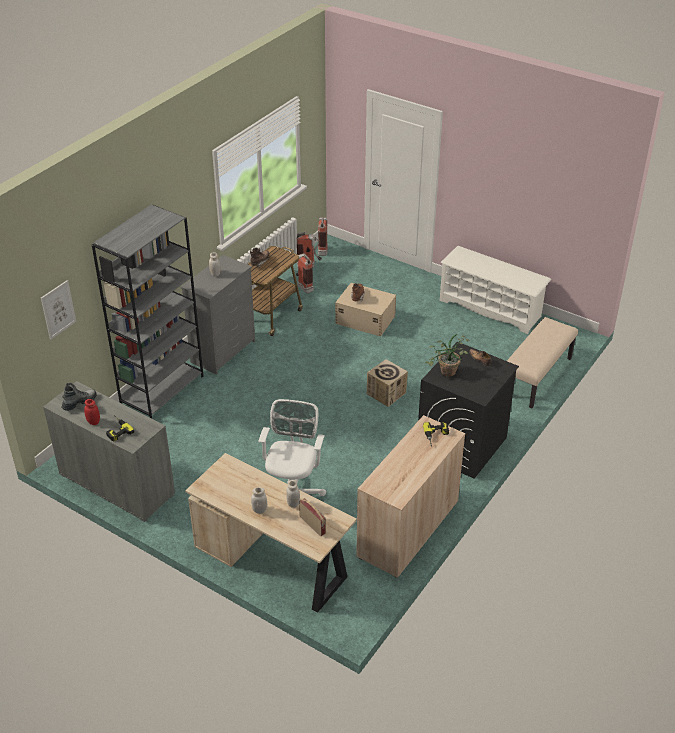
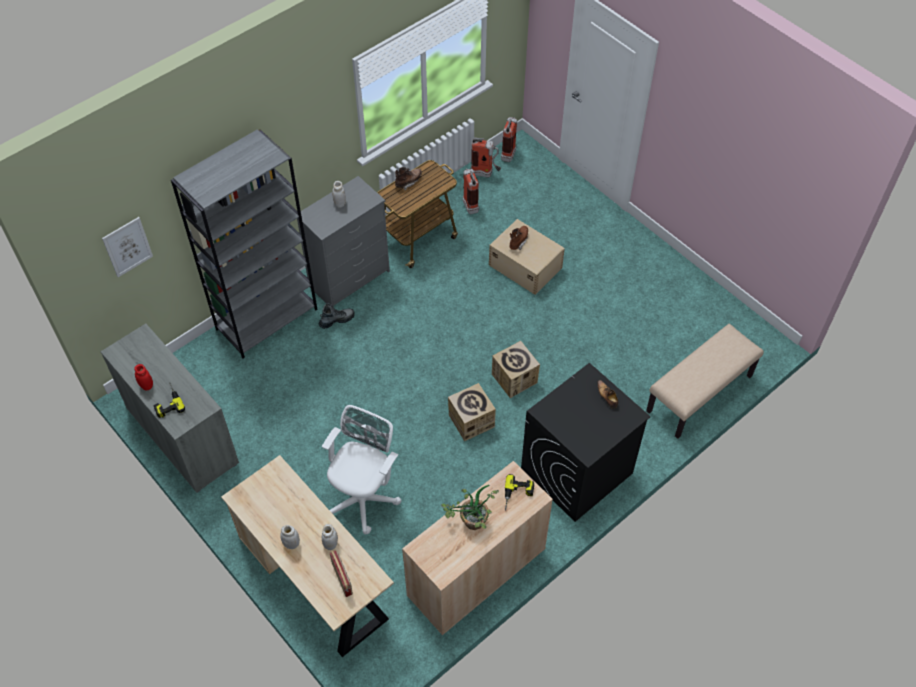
camera: 15 degrees right, 15 degrees up
(79, 402) = (140, 355): boot -> boot (336, 320)
(362, 428) = (471, 421): none -> cardboard box
(446, 374) = (558, 409): potted plant -> potted plant (469, 525)
(491, 308) = (680, 281): white shoe rack -> none

